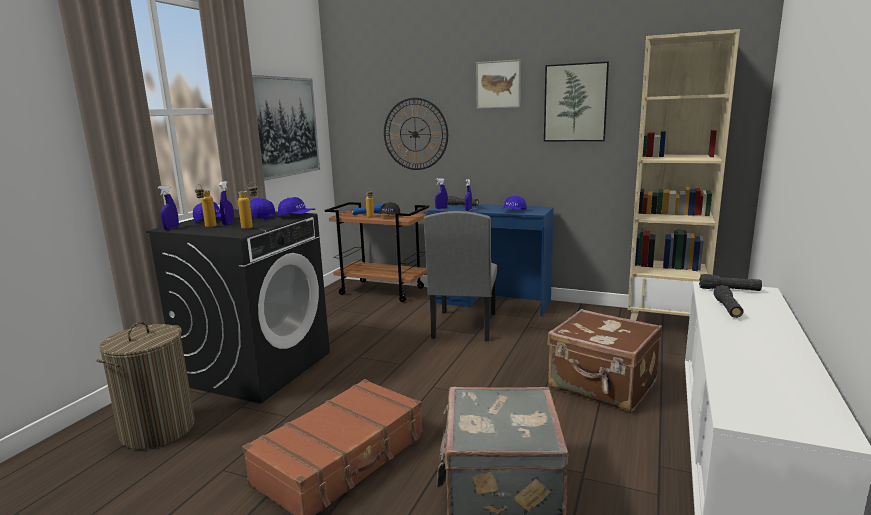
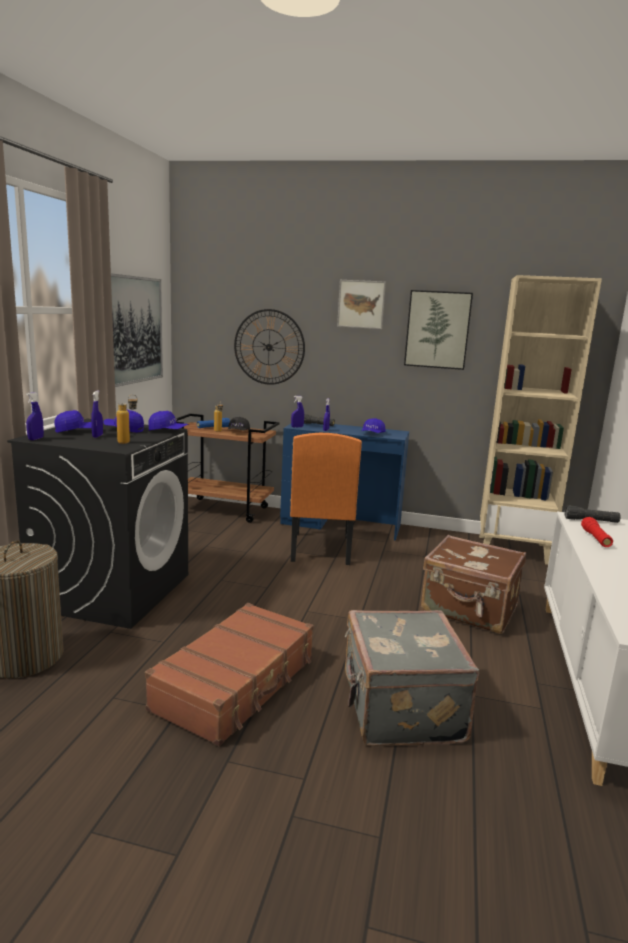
camera: 10 degrees left, 0 degrees up
(208, 227) = (78, 439): bottle -> none
(463, 325) = (320, 548): grey chair -> orange chair
(727, 309) = (595, 539): black flashlight -> red flashlight

